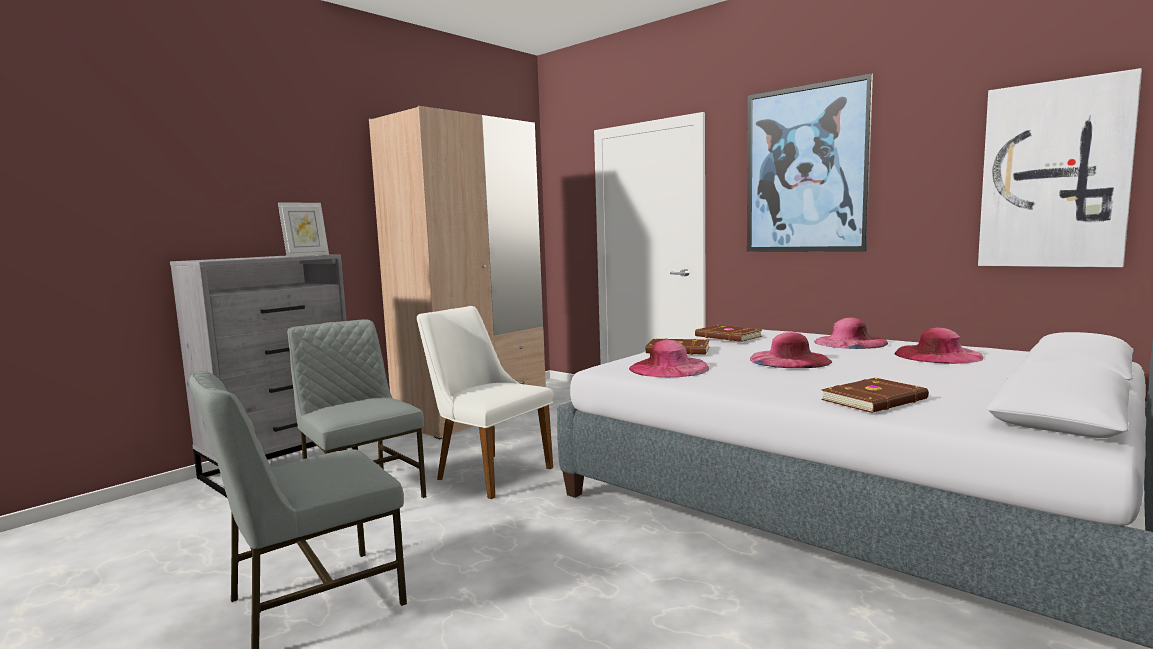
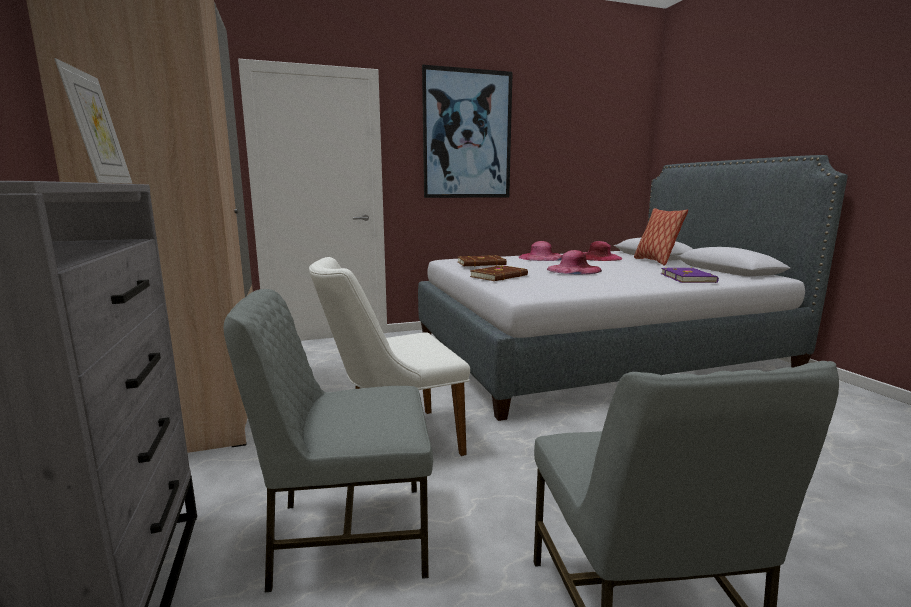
camera: 60 degrees left, 5 degrees up
(668, 368) = (555, 286): pink hat -> none
(876, 400) = (688, 278): brown book -> purple book
(1003, 376) = (655, 261): none -> pillow
(1053, 175) = (596, 155): picture -> none

